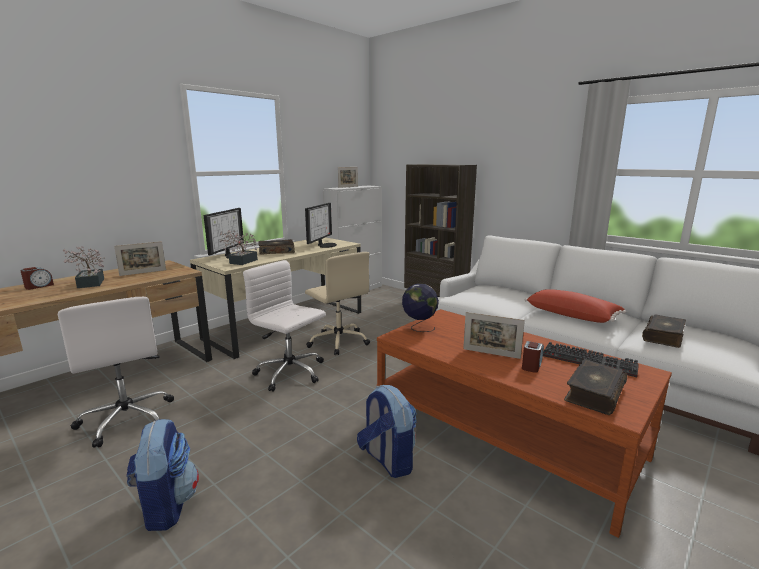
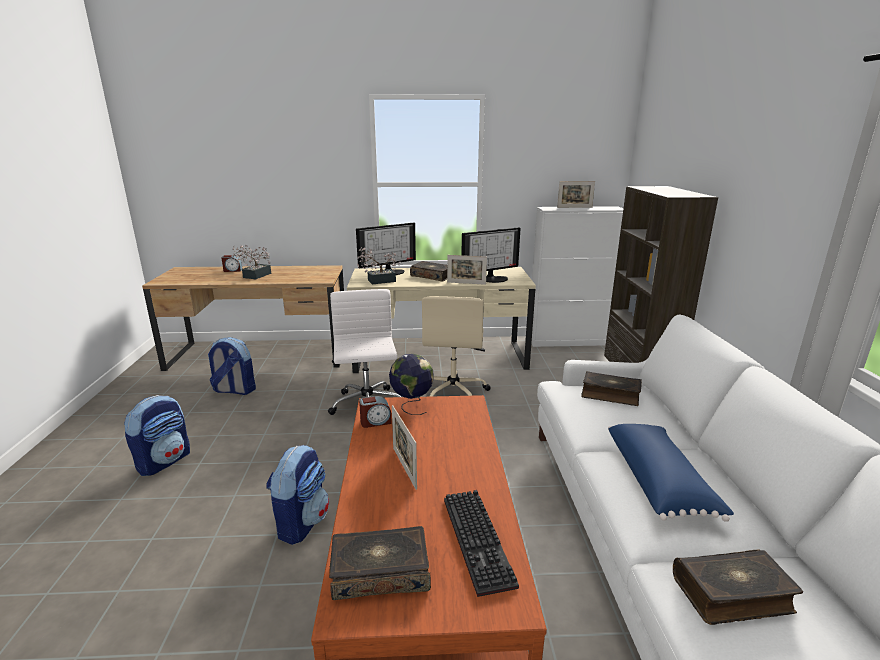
camera: 45 degrees right, 5 degrees up
(127, 419) = (234, 390): white office chair -> backpack
(143, 272) = (300, 274): picture frame -> picture frame (466, 283)
(482, 291) = (610, 395): none -> book
(531, 365) = (406, 503): alarm clock -> alarm clock (375, 422)
(572, 315) = (659, 482): red pillow -> blue pillow

